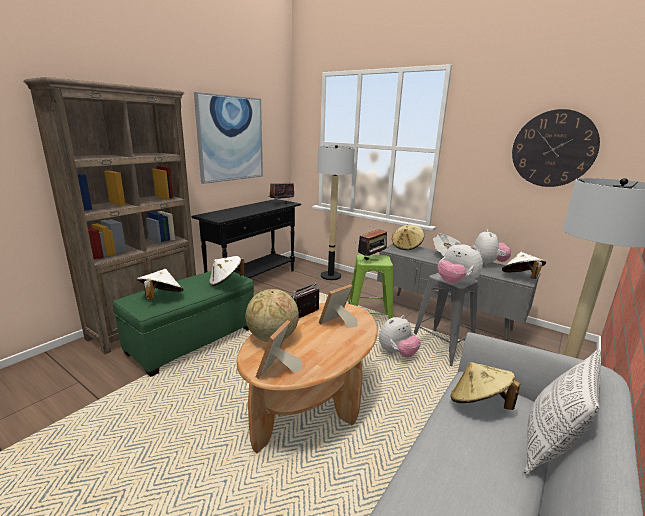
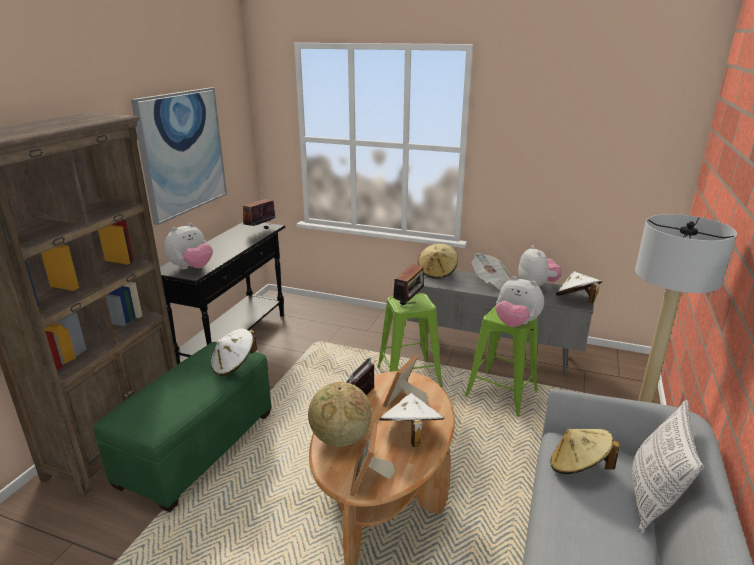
camera: 15 degrees left, 5 degrees up
(161, 297) = (162, 407): white hat -> white hat (410, 435)
(331, 276) = (336, 315): floor lamp -> none
(397, 353) = (456, 412): plush toy -> plush toy (192, 268)
(441, 347) = (500, 393): grey stool -> green stool
(553, 149) = (597, 148): wall clock -> none

